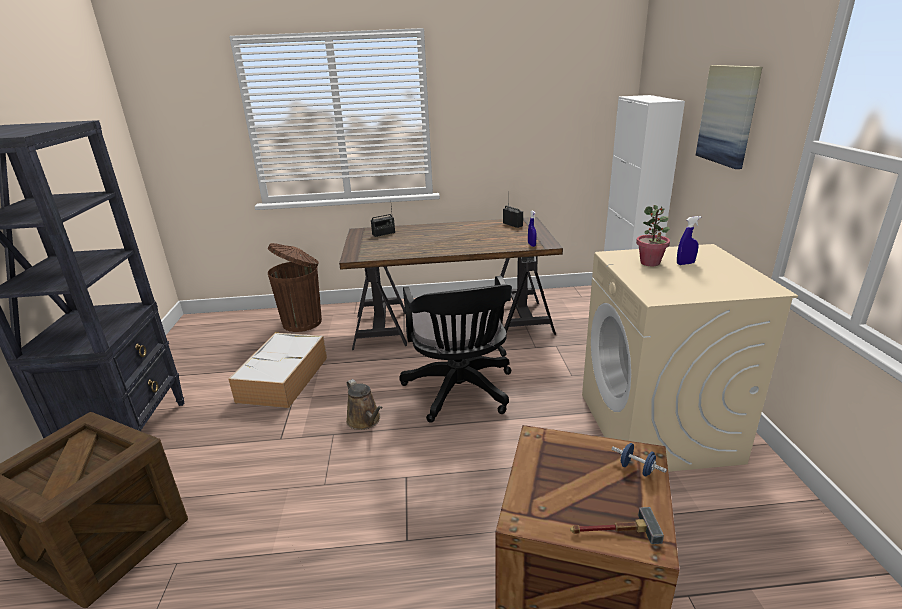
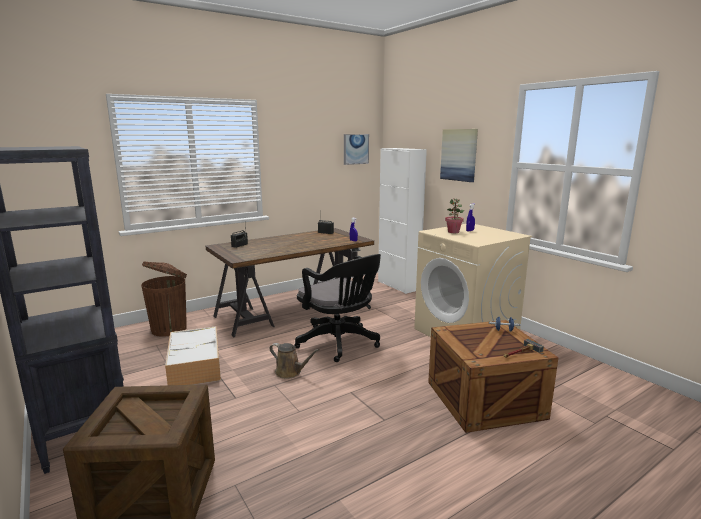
camera: 30 degrees left, 10 degrees down
(587, 96) = (355, 149): none -> picture

